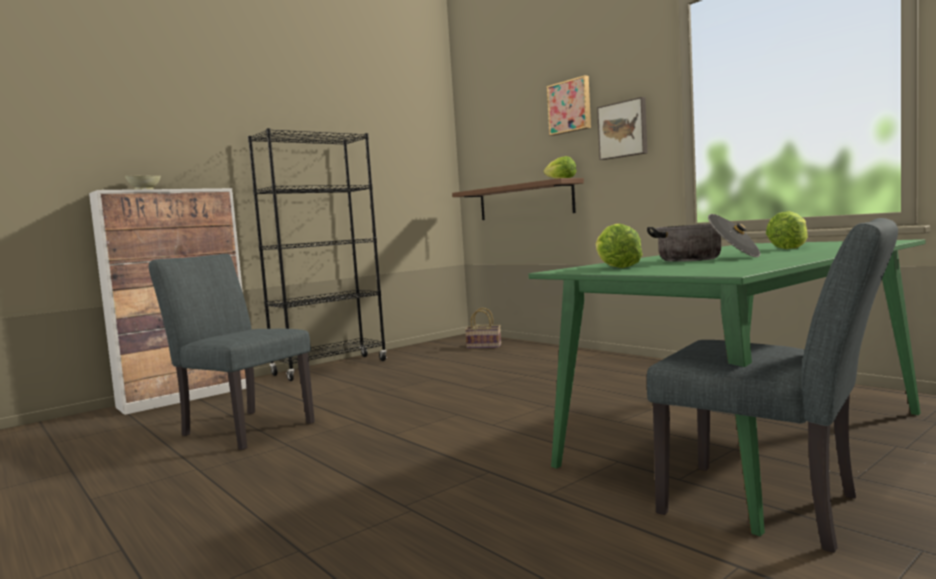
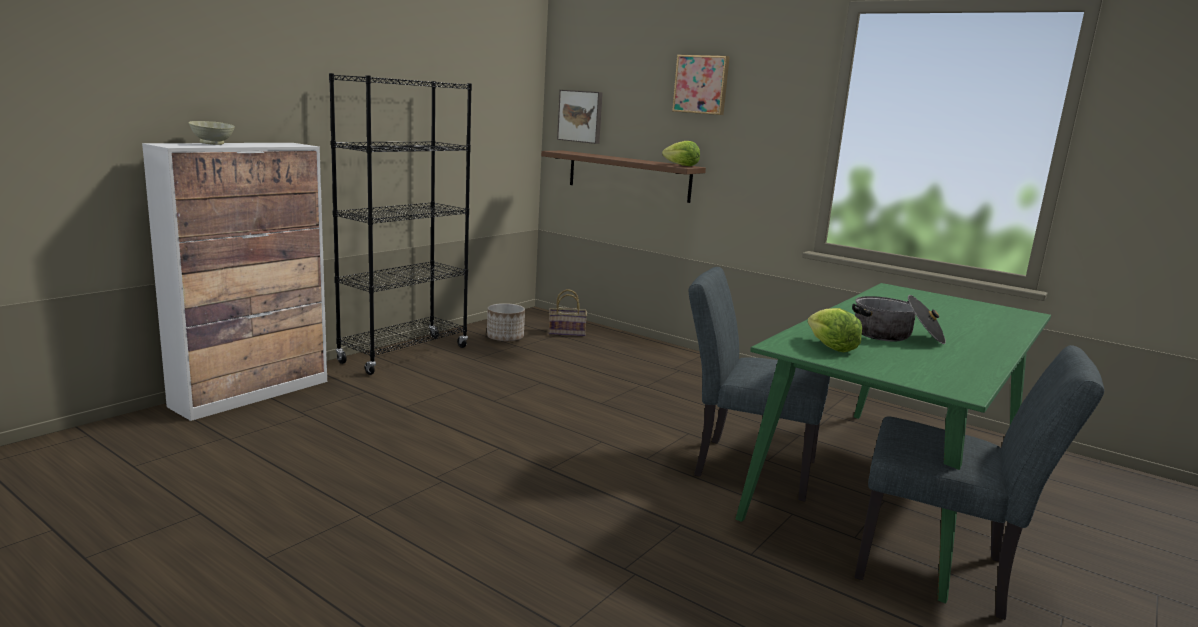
camera: 15 degrees left, 10 degrees up
(241, 427) = (366, 450): grey chair -> grey chair (744, 466)
(425, 353) = (505, 338): none -> planter
(623, 129) = (761, 127): picture -> picture (581, 116)
(789, 248) = (948, 316): lettuce -> none

